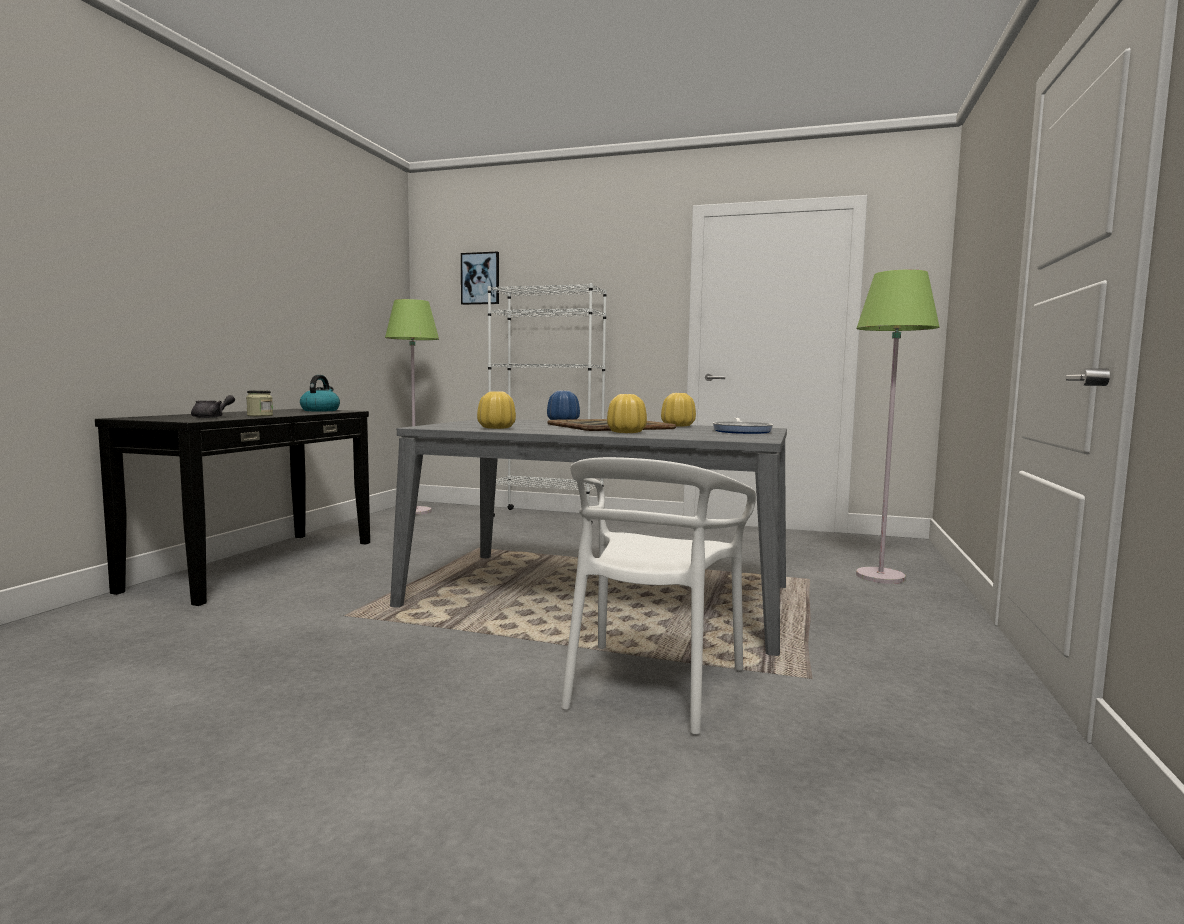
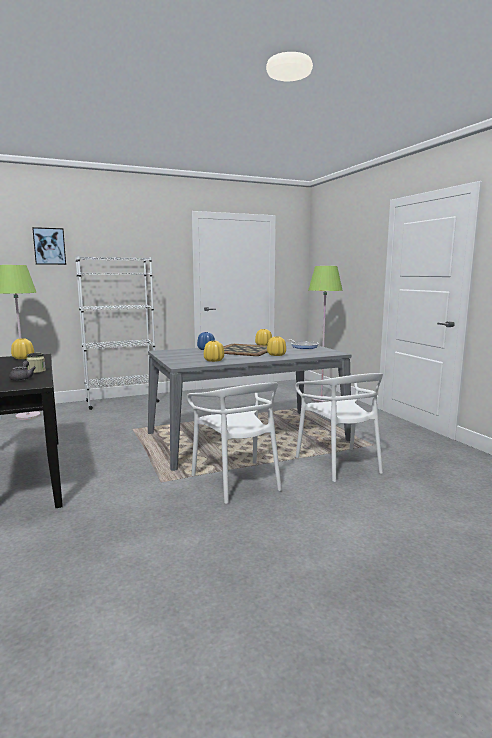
camera: 40 degrees left, 5 degrees up
(320, 410) = (23, 358): kettle -> yellow vase
(427, 649) = (237, 481): none -> white chair

